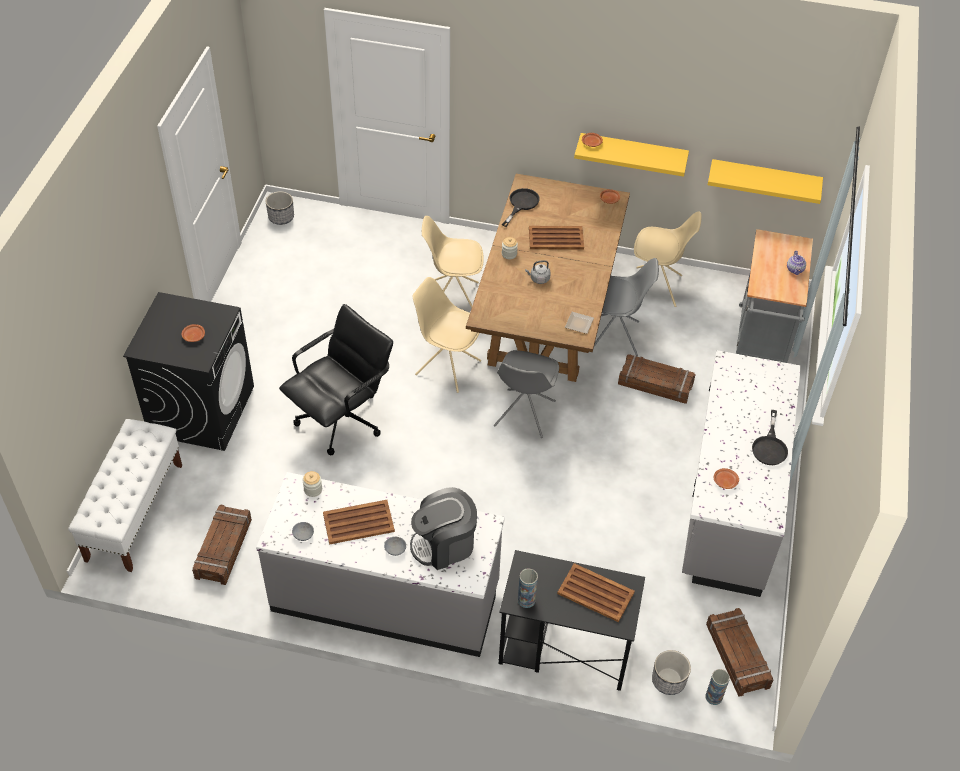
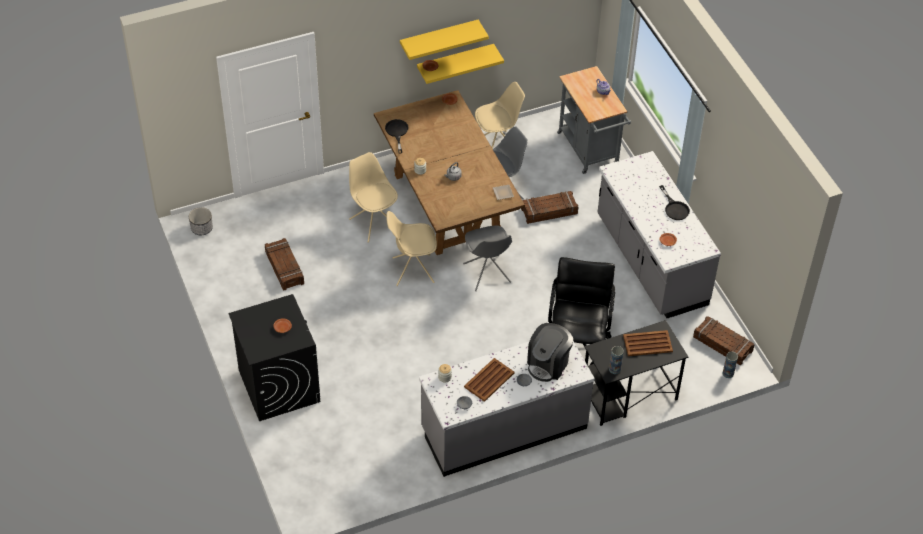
camera: 35 degrees left, 0 degrees up
(134, 511) = (299, 471): white bench -> none
(223, 549) = (378, 459): crate -> crate (284, 268)
(341, 420) = (377, 340): black office chair -> black office chair (577, 341)
(452, 297) = (373, 222): beige chair -> beige chair turned 90 degrees clockwise
(556, 238) = (440, 144): brown tray -> none
(668, 681) = (698, 379): planter -> none
(764, 179) = (547, 40): yellow shelf -> yellow shelf (439, 37)

